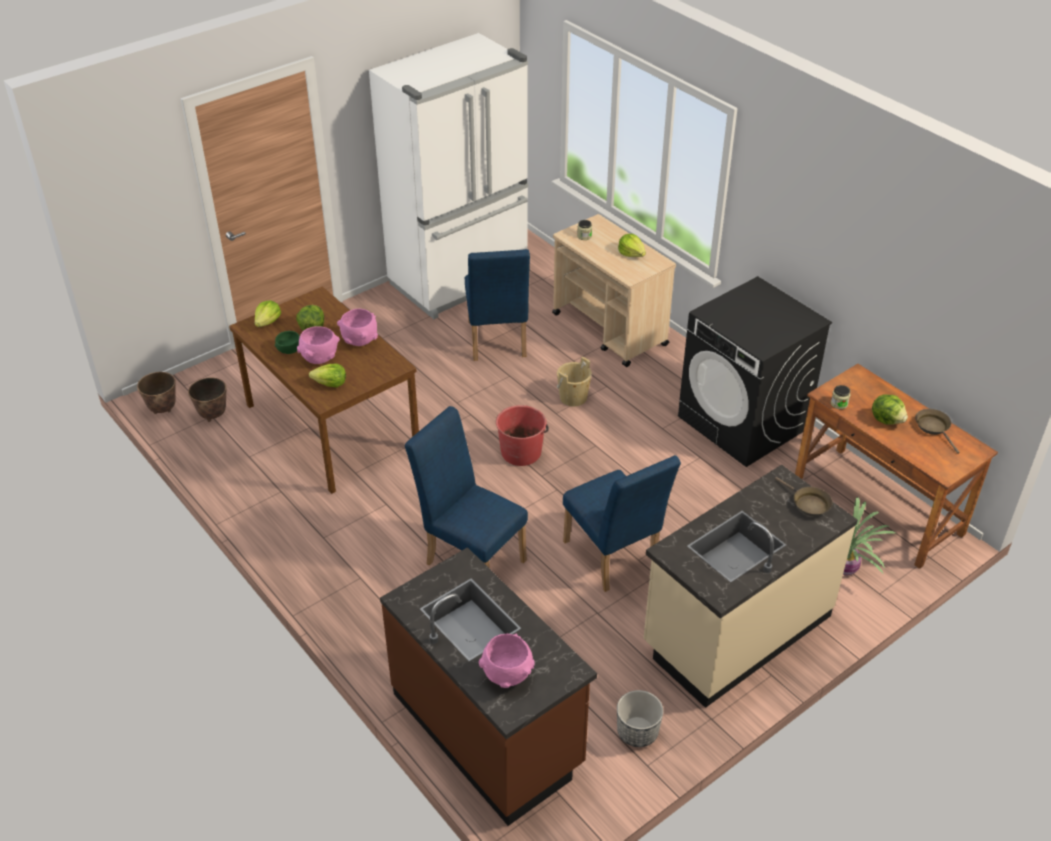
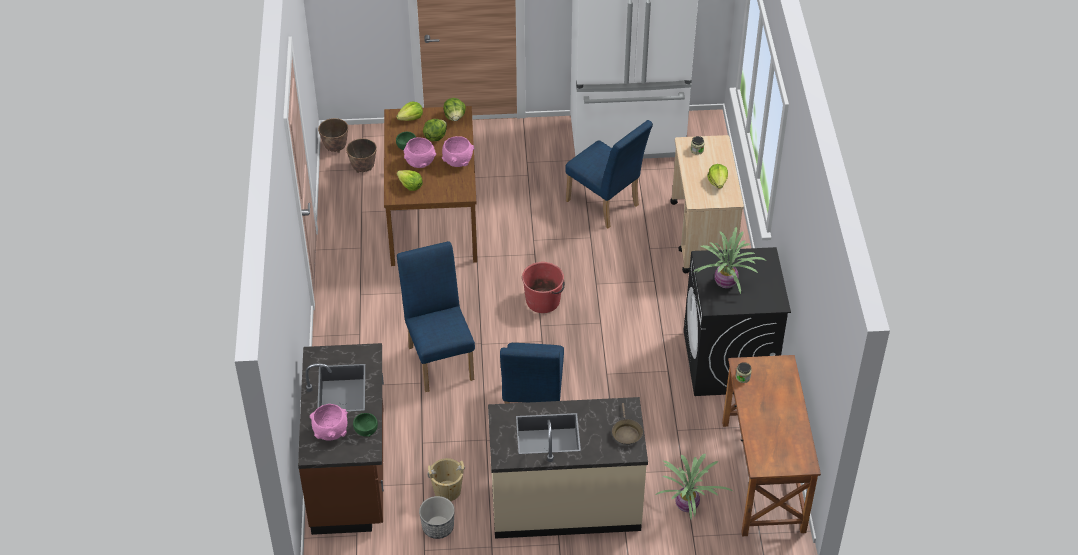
camera: 35 degrees right, 5 degrees up
(496, 343) = (606, 206): blue chair -> blue chair turned 75 degrees counterclockwise
(544, 649) = (365, 430): none -> green bowl
(573, 397) = (620, 278): beige bucket -> beige bucket (447, 490)
(751, 325) = (725, 284): none -> potted plant
(887, 420) = (765, 407): lettuce -> lettuce (455, 117)
(934, 428) = (793, 431): brown frying pan -> none

